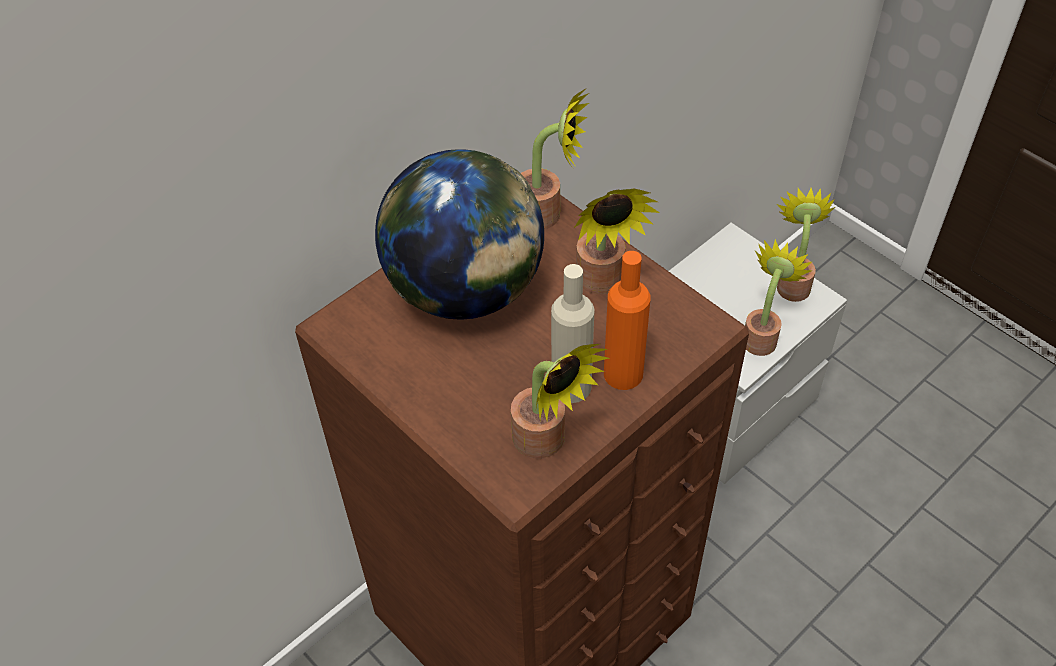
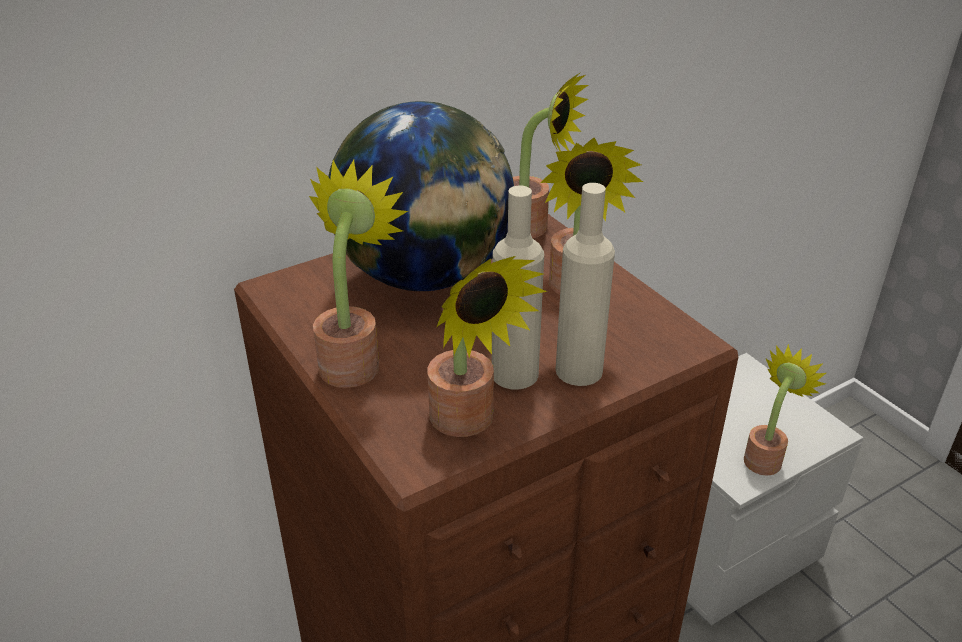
camera: 10 degrees right, 15 degrees down
(623, 373) = (579, 370): orange bottle -> beige bottle
(793, 283) = (805, 413): potted plant -> potted plant (354, 360)

